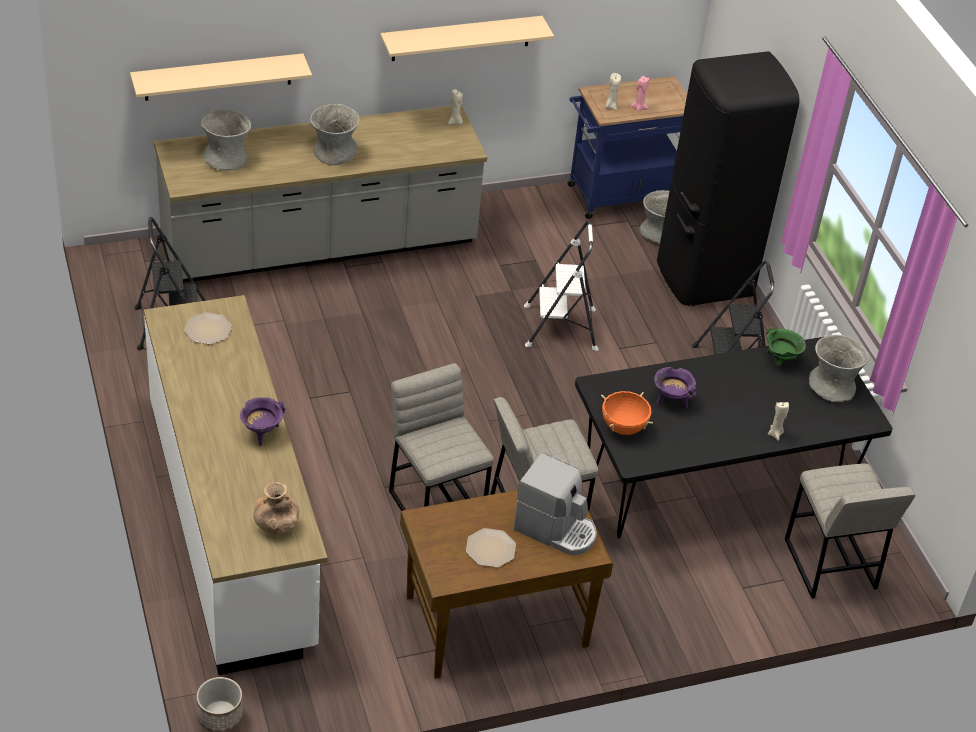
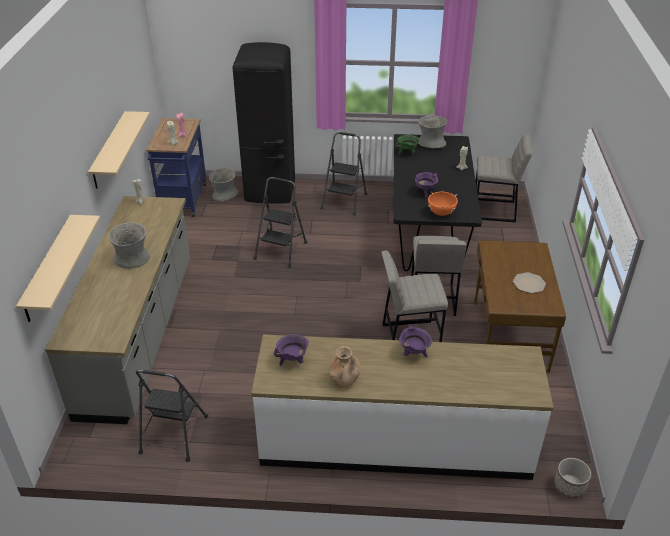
camera: 65 degrees left, 5 degrees down
(207, 329) = (292, 360): plate -> purple cooking pot
(226, 157) = (98, 312): grey vase -> none
(276, 526) = (508, 364): brown vase -> brown vase (344, 380)
(556, 530) = (518, 255): coffee machine -> none
(563, 327) = (281, 249): white step ladder -> black step ladder

